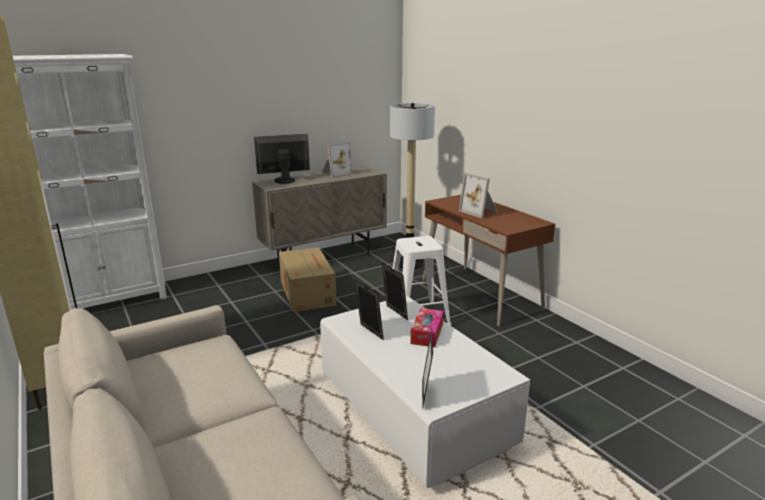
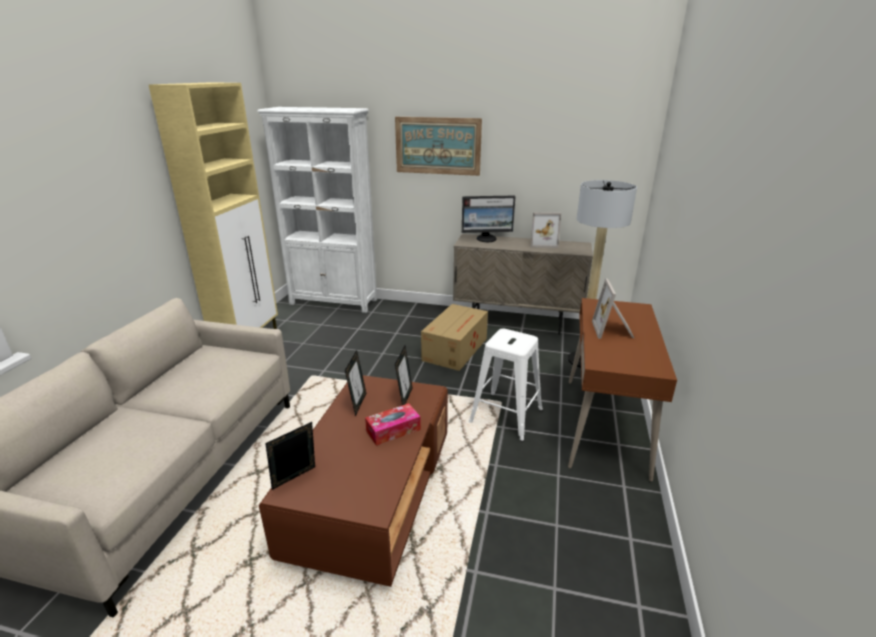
camera: 45 degrees right, 5 degrees up
(214, 91) = (438, 146): none -> picture
(284, 180) = (487, 239): monitor -> monitor turned 150 degrees clockwise
(413, 412) = (371, 495): white coffee table -> brown coffee table

